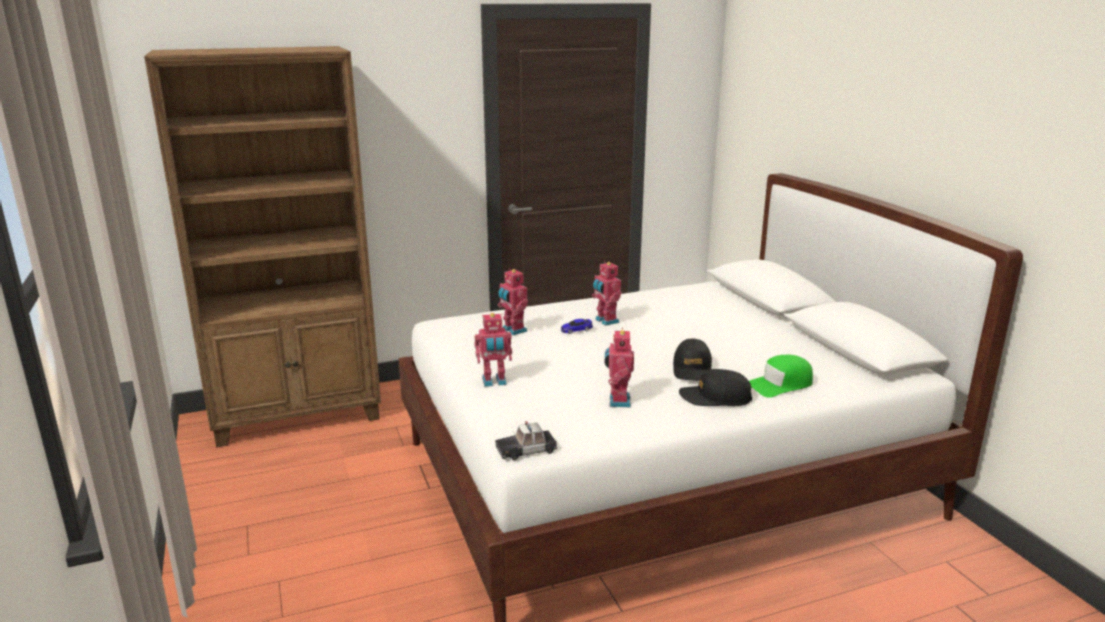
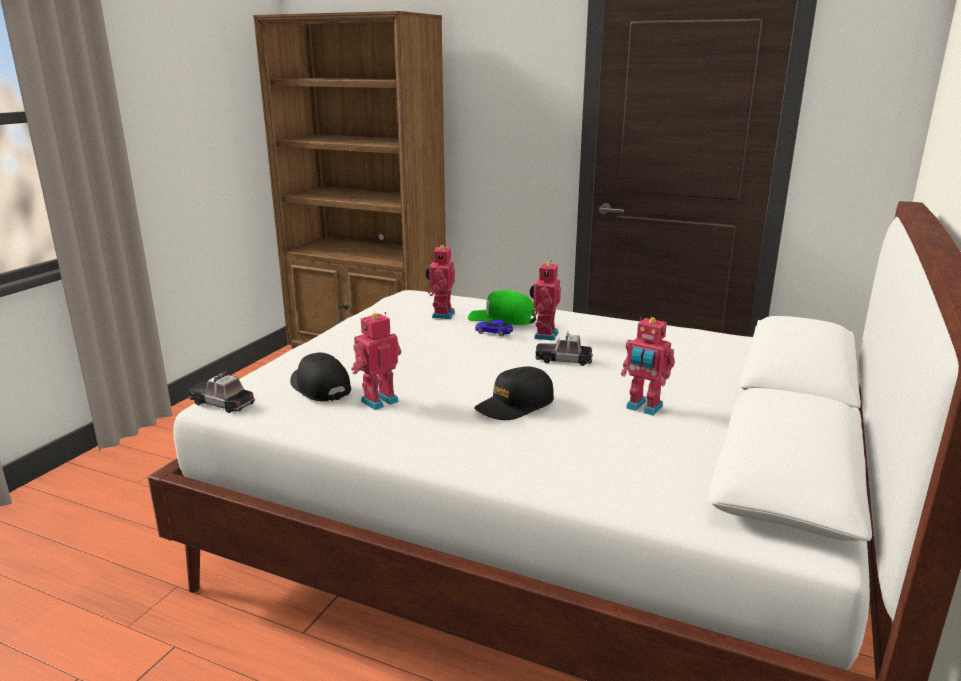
camera: 45 degrees right, 0 degrees up
(494, 382) = (333, 346): toy robot -> toy robot (643, 408)
(652, 332) = (564, 359): none -> toy car
(715, 398) = (467, 439): black cap -> black cap (319, 387)
(780, 384) = (571, 461): green cap -> green cap (502, 318)

